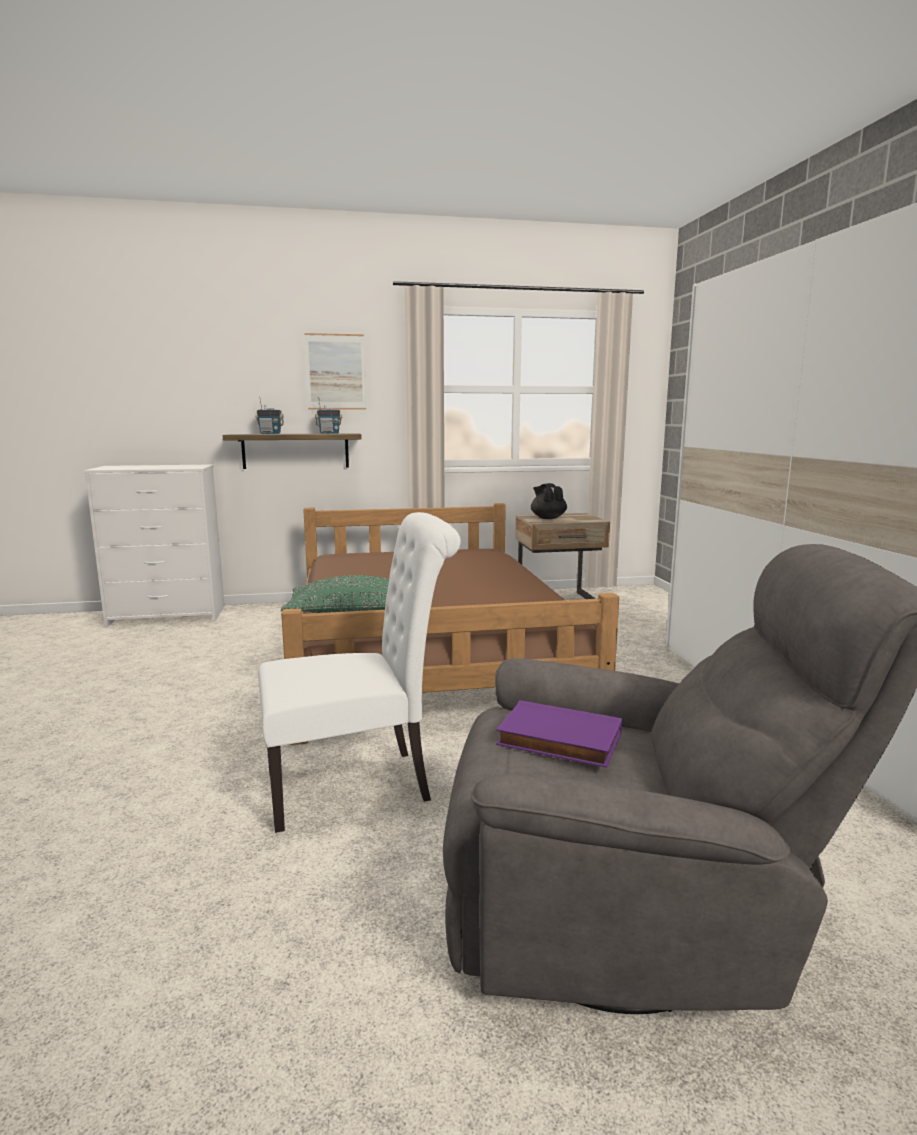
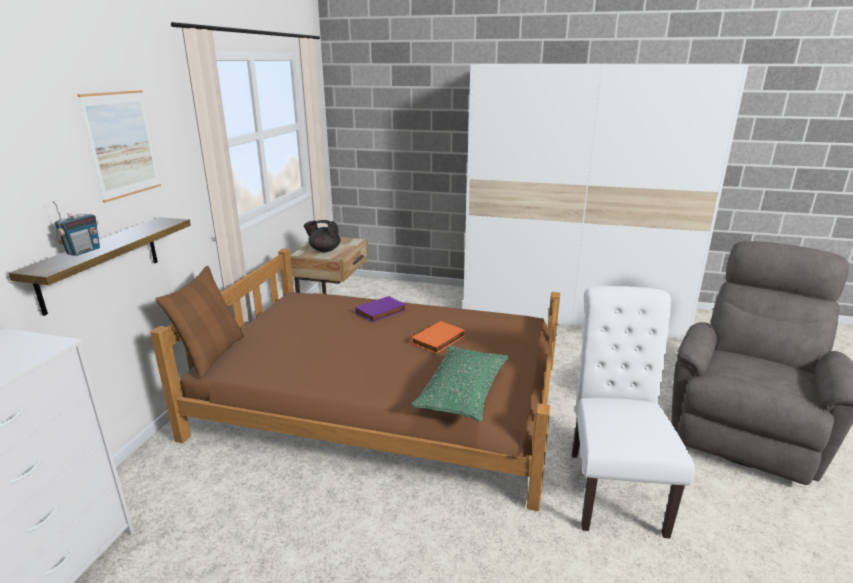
camera: 65 degrees left, 10 degrees up
(329, 433) = (143, 228): radio -> none
(354, 552) = (212, 355): none -> brown pillow
(455, 594) = (439, 340): none -> orange book
(558, 741) = (754, 371): purple book -> purple book (381, 312)

